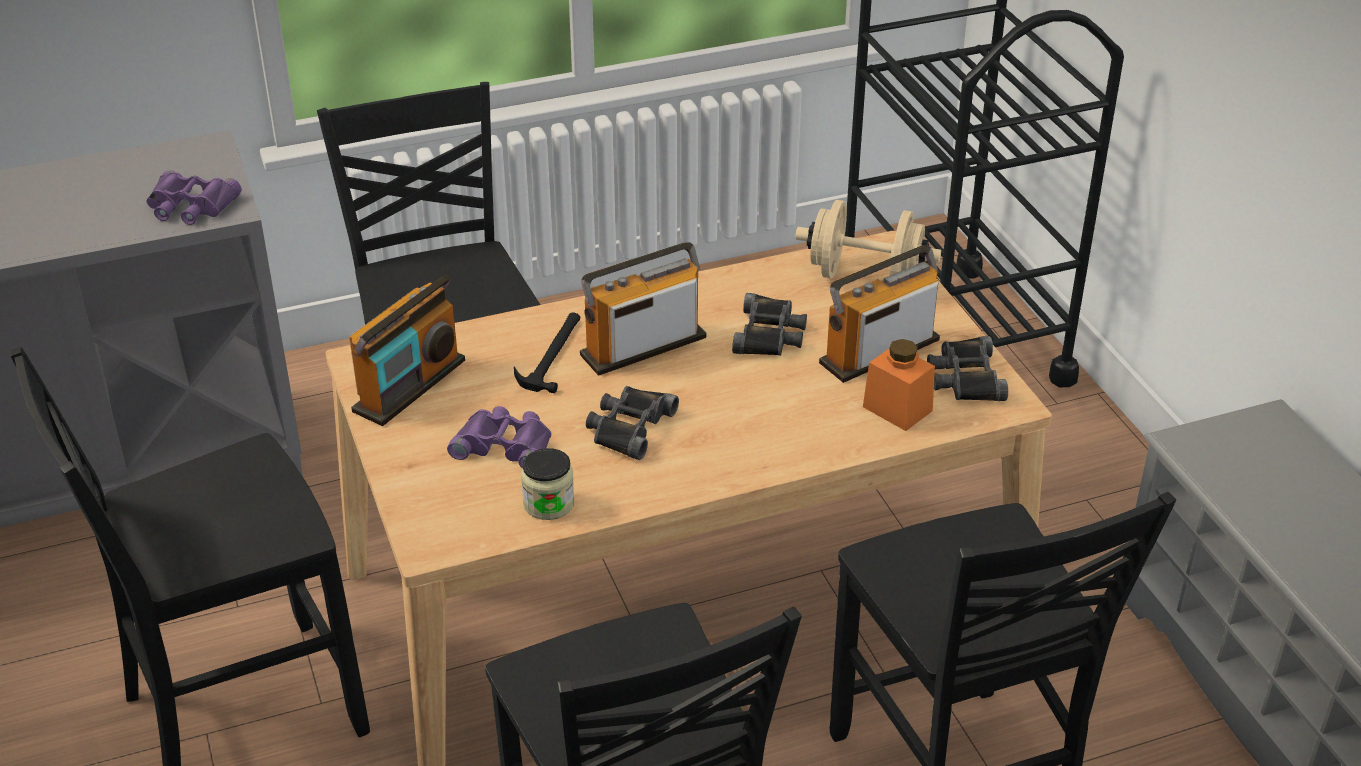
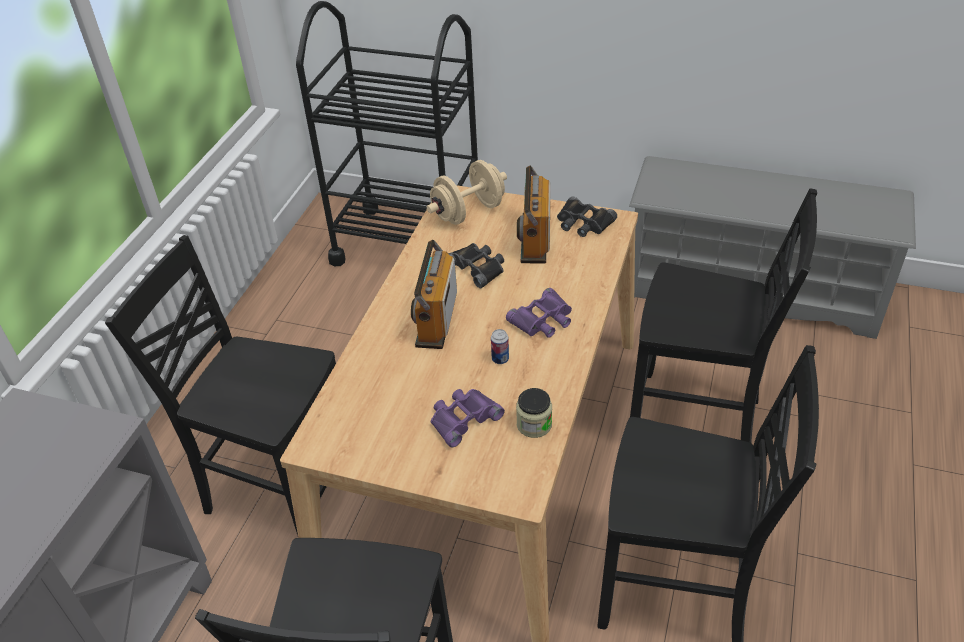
camera: 50 degrees left, 5 degrees up
(190, 206) = (78, 448): purple binoculars -> purple binoculars (543, 320)
(410, 386) = (362, 435): radio -> none
(552, 354) = (402, 358): hammer -> none
(629, 427) = (500, 359): black binoculars -> can
(897, 409) = (584, 256): orange jar -> none

